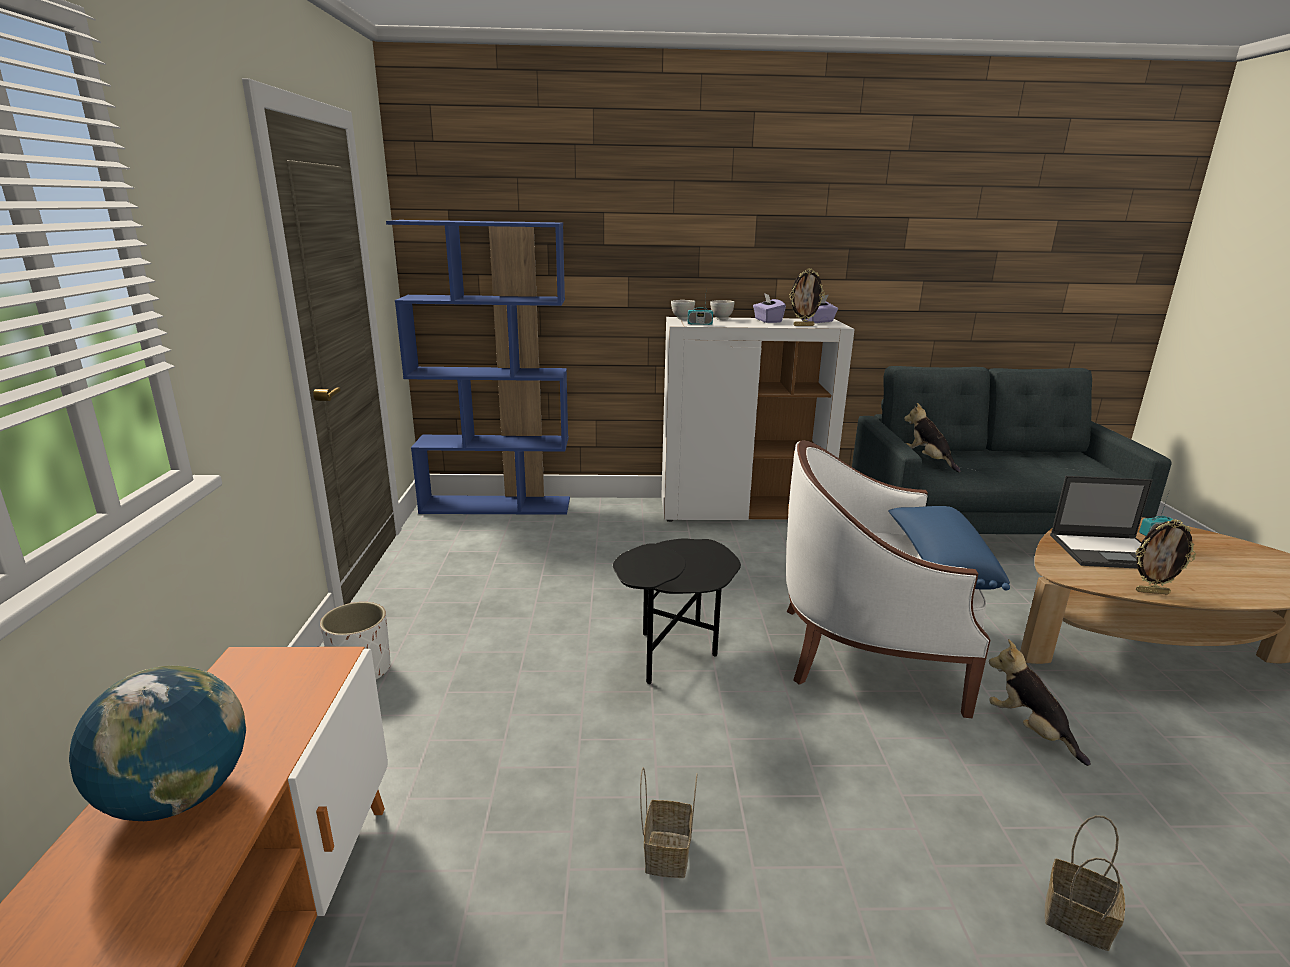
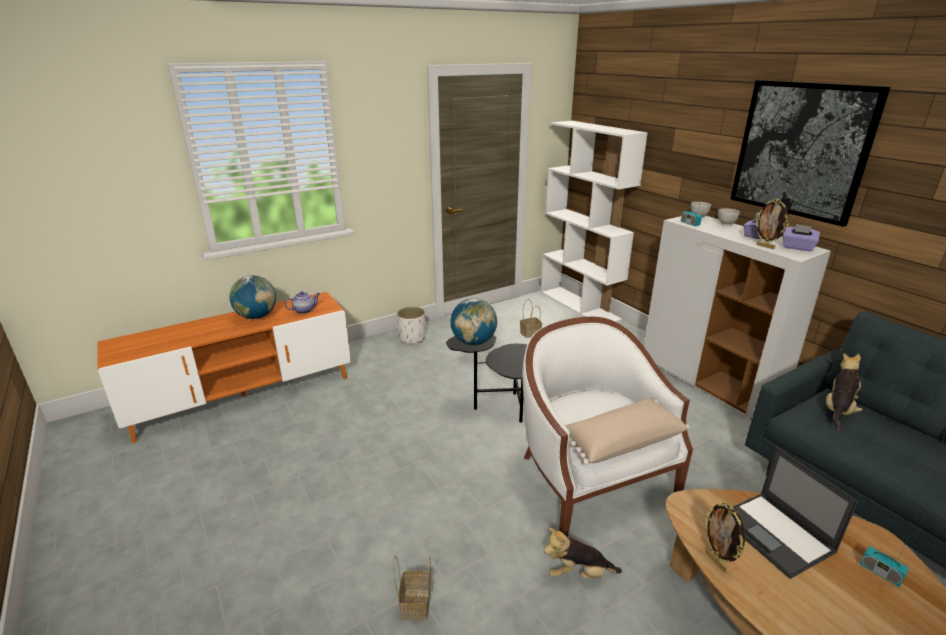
camera: 60 degrees right, 5 degrees up
(280, 701) = (304, 310): none -> teapot
(497, 505) = (579, 305): blue bookcase -> white bookcase
(654, 563) = (473, 342): none -> globe
(666, 852) = (370, 451): basket -> basket (530, 333)
(779, 219) = (801, 150): none -> picture
(939, 563) = (620, 441): blue pillow -> beige pillow
(1030, 730) = (578, 573): plush toy -> plush toy turned 120 degrees counterclockwise

